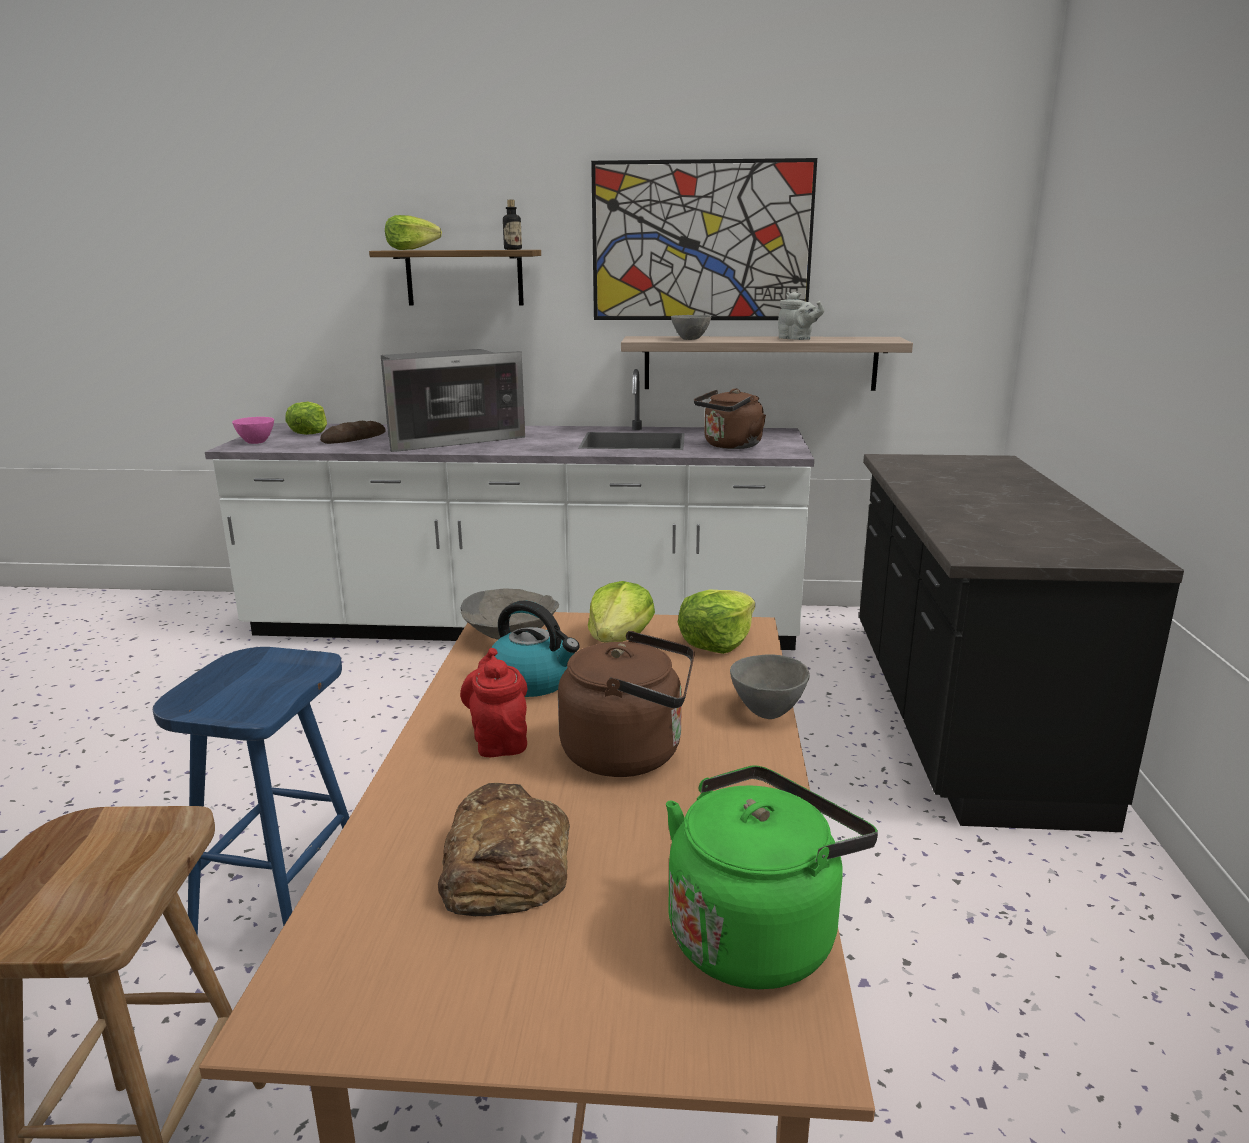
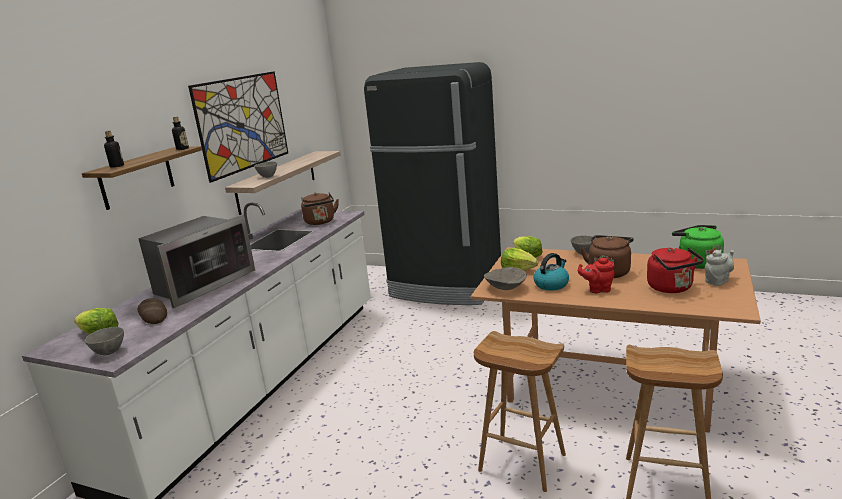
camera: 70 degrees left, 0 degrees up
(256, 442) = (110, 352): pink bowl -> grey bowl
(283, 910) = (520, 462): blue stool -> brown stool
(411, 250) = (117, 166): lettuce -> bottle
(449, 438) = (201, 284): microwave -> microwave turned 45 degrees clockwise
(504, 865) = (672, 288): bread -> red kettle
(797, 339) = (301, 163): grey teapot -> grey teapot (718, 281)
(959, 717) = (446, 287): black counter -> black fridge

